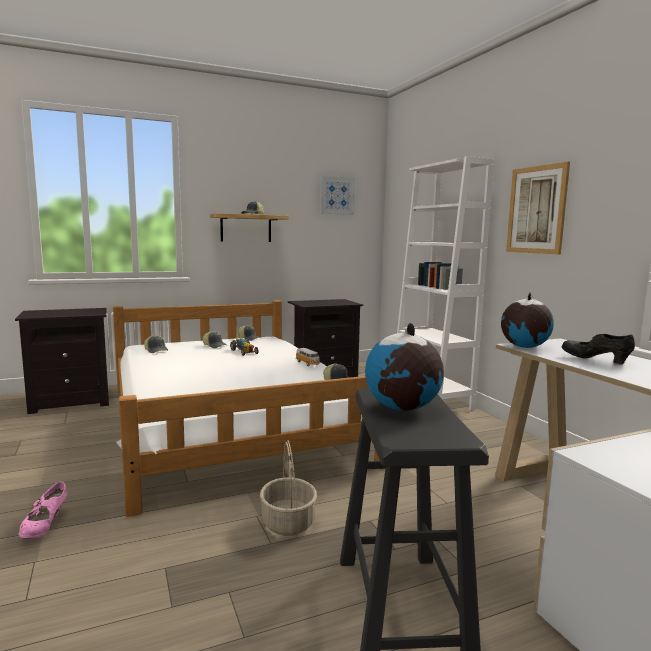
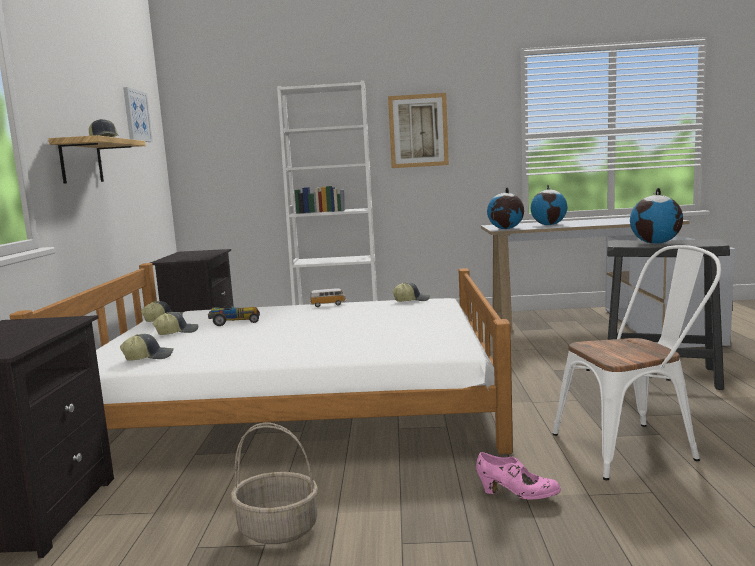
camera: 65 degrees left, 0 degrees up
(135, 587) = (634, 446): none -> white chair
(288, 523) = (548, 392): basket -> basket (279, 528)
(595, 360) = (549, 225): black shoe -> globe

